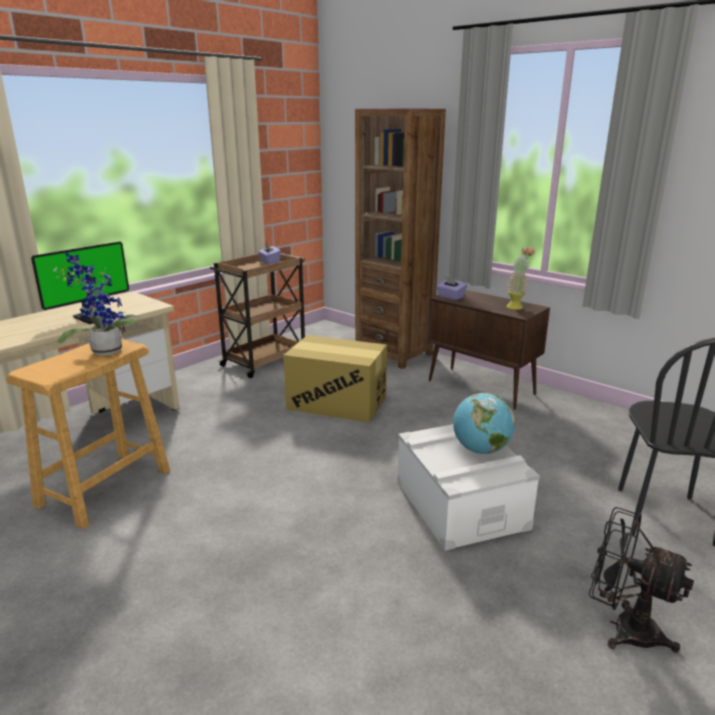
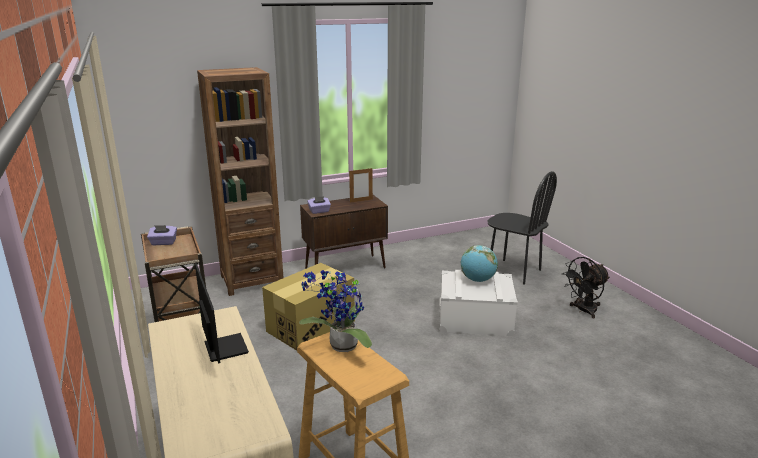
camera: 65 degrees left, 0 degrees up
(517, 306) = (361, 200): potted plant -> picture frame

